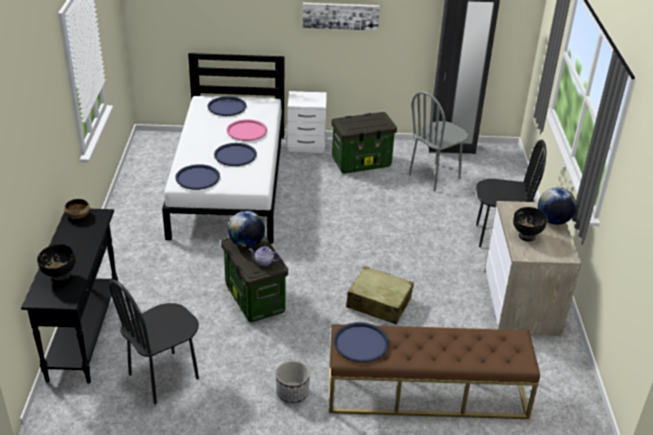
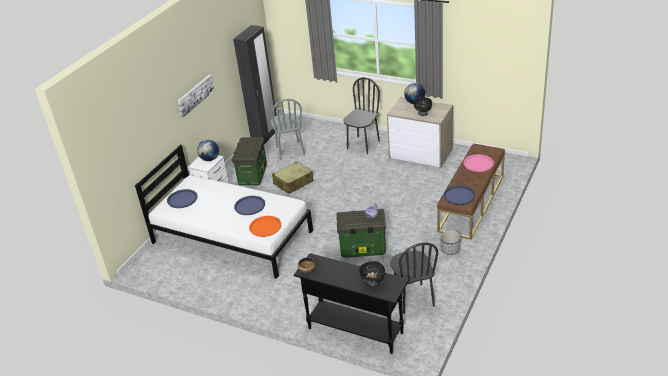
camera: 60 degrees left, 0 degrees up
(198, 178) = (265, 226): blue tray -> orange tray
(246, 243) = (349, 219): globe -> globe (210, 159)
(247, 131) = (223, 195): pink tray -> pink tray (478, 163)
(378, 303) = (394, 201): beige suitcase -> beige suitcase (293, 183)

